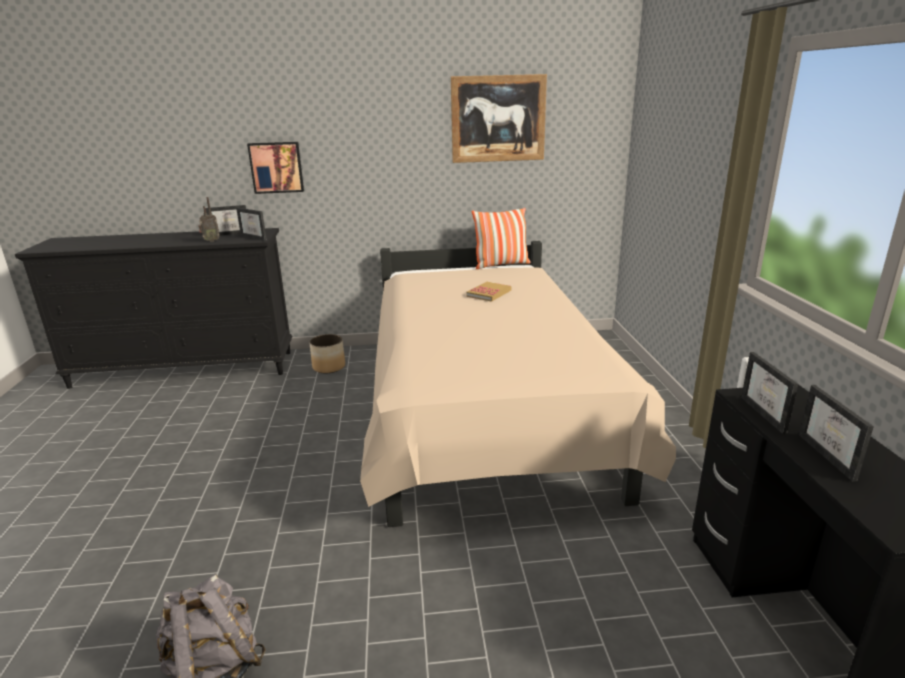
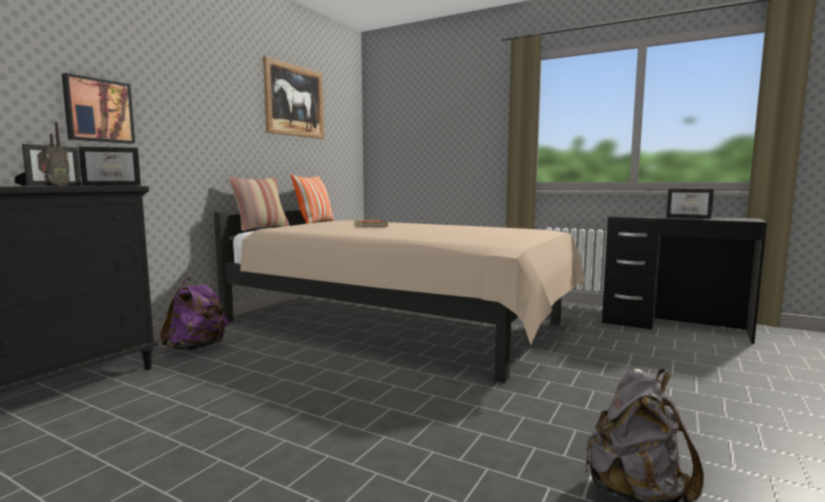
camera: 55 degrees left, 15 degrees down
(329, 367) = (197, 348): planter -> purple backpack
(425, 268) = (261, 228): none -> pillow
(770, 415) = (643, 216): picture frame -> none

